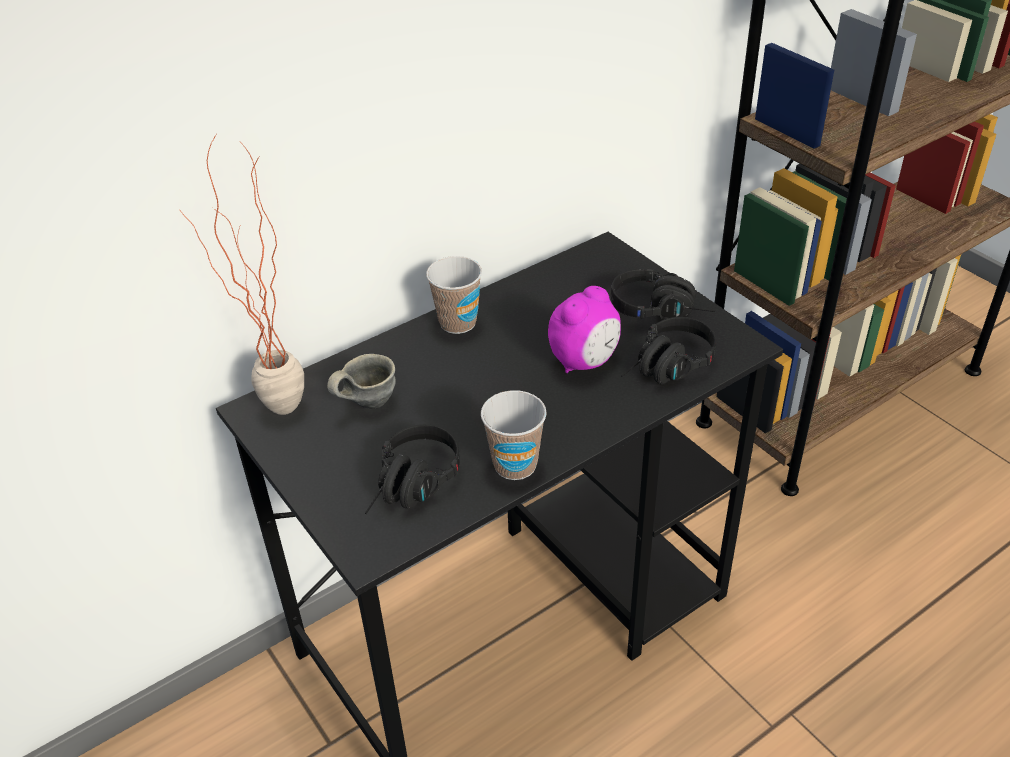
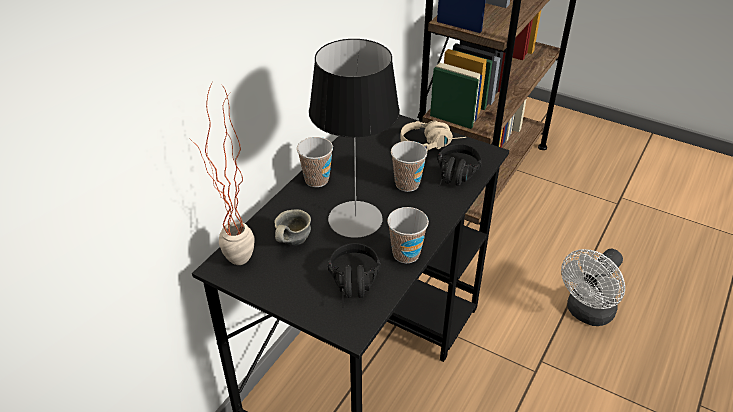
camera: 25 degrees left, 0 degrees up
(475, 393) = (355, 219): none -> table lamp
(584, 361) = (407, 184): alarm clock -> cup
(662, 310) = (431, 144): black headphones -> beige headphones
(911, 663) = (586, 313): none -> white fan

